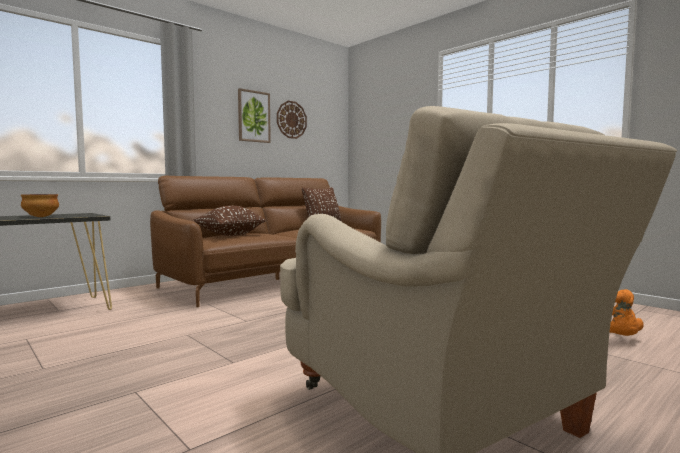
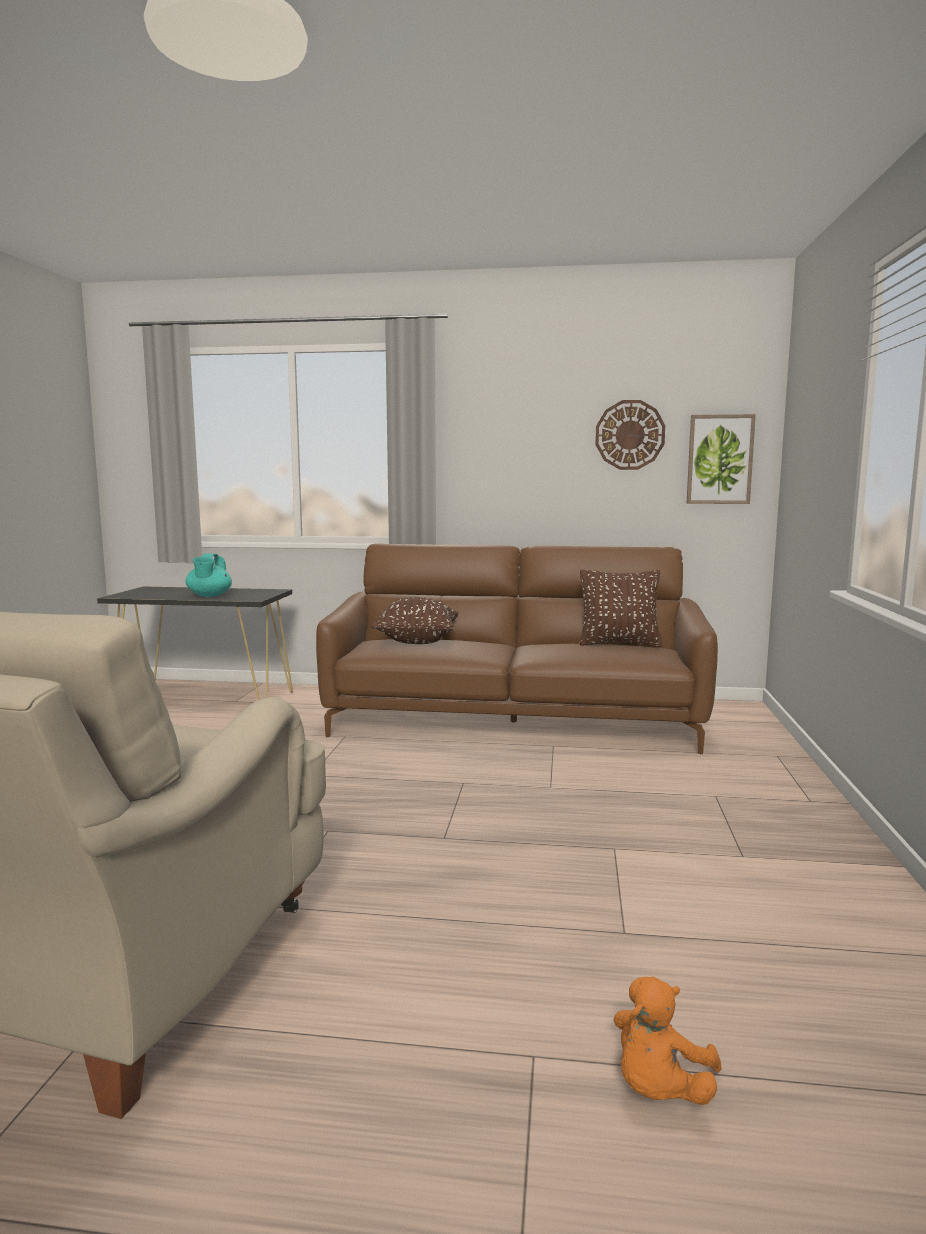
camera: 50 degrees right, 5 degrees up
(40, 217) = (209, 596): bowl -> turquoise teapot
(253, 116) = (548, 438): picture -> picture (719, 459)

